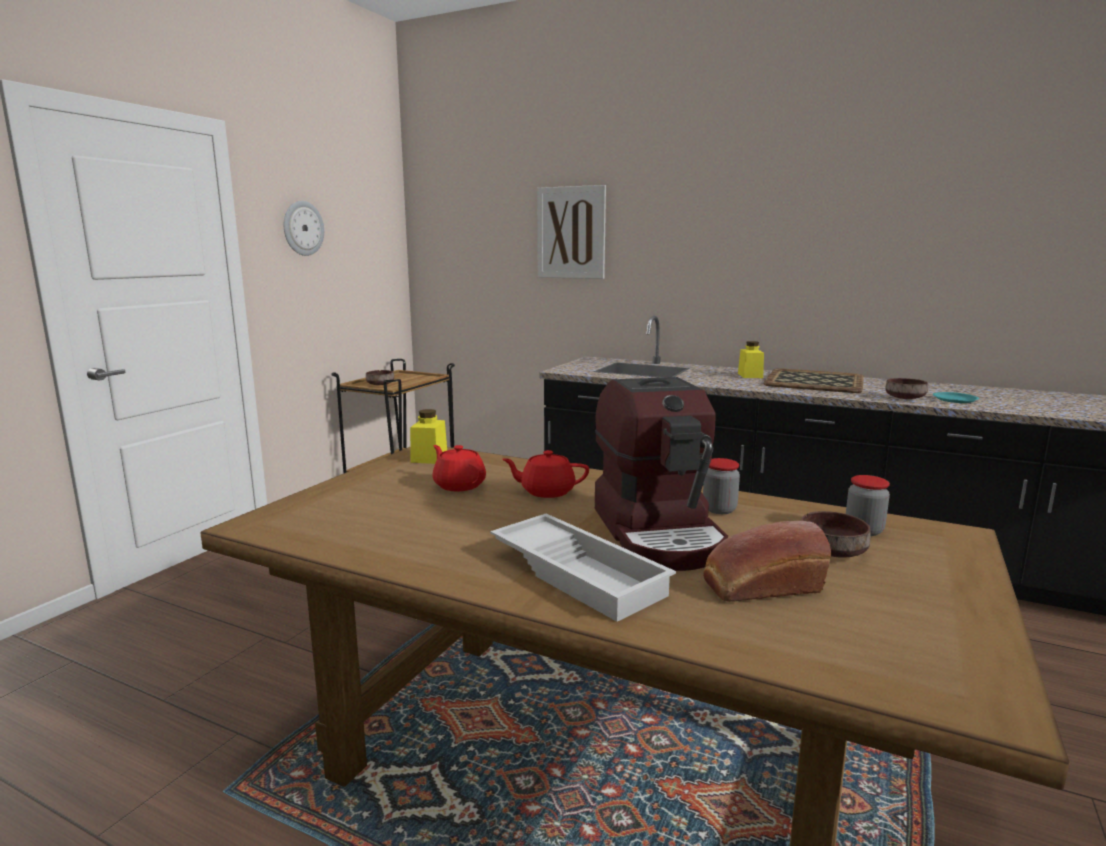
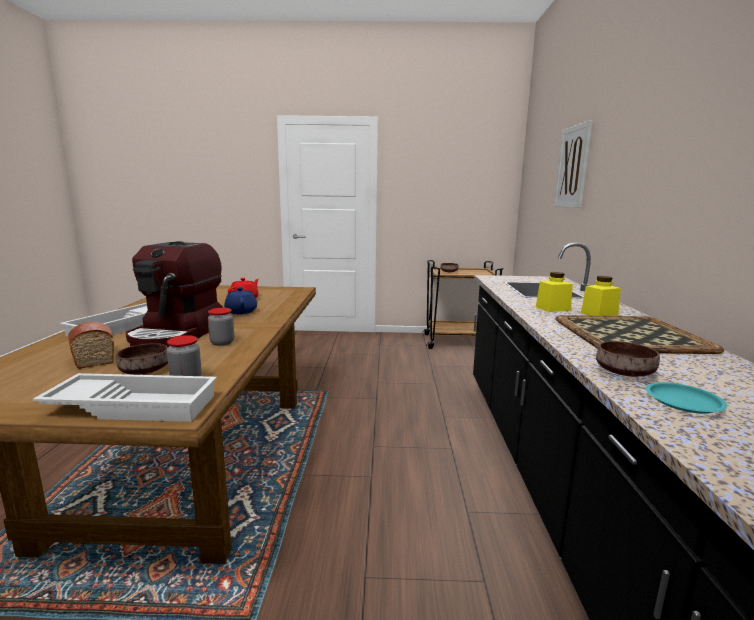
camera: 65 degrees right, 0 degrees up
(303, 228) = (423, 172): wall clock -> none
(429, 458) = (287, 291): yellow jar -> yellow jar (553, 308)
(546, 491) = (241, 311): red teapot -> blue teapot
(659, 532) = (178, 334): coffee machine -> coffee machine turned 45 degrees counterclockwise
(945, 553) = (136, 405): none -> white tray

